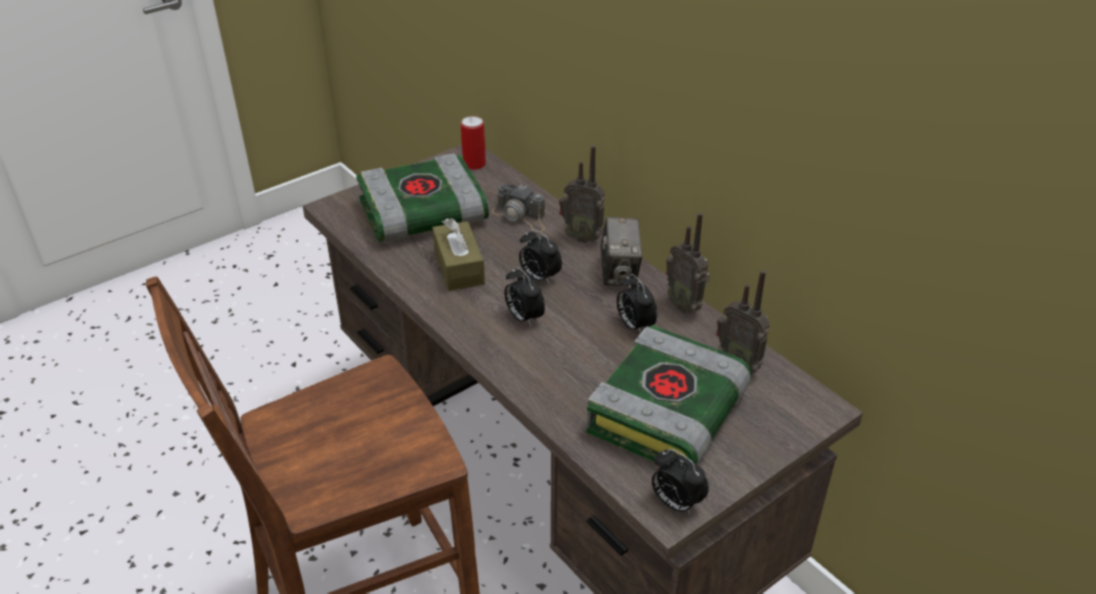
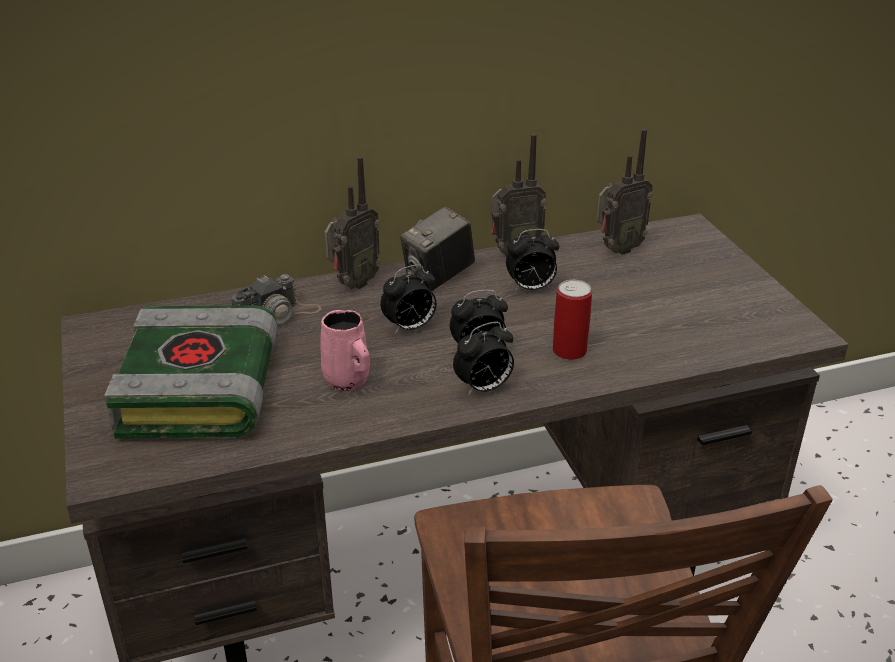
camera: 70 degrees left, 5 degrees down
(459, 267) = (348, 381): brown tissue box -> pink mug
(474, 164) = (124, 326): can -> can (569, 351)
(619, 274) = (438, 277): camera -> camera turned 120 degrees clockwise
(668, 414) = (673, 301): book -> none
(675, 503) = (793, 326): alarm clock -> alarm clock (483, 388)

